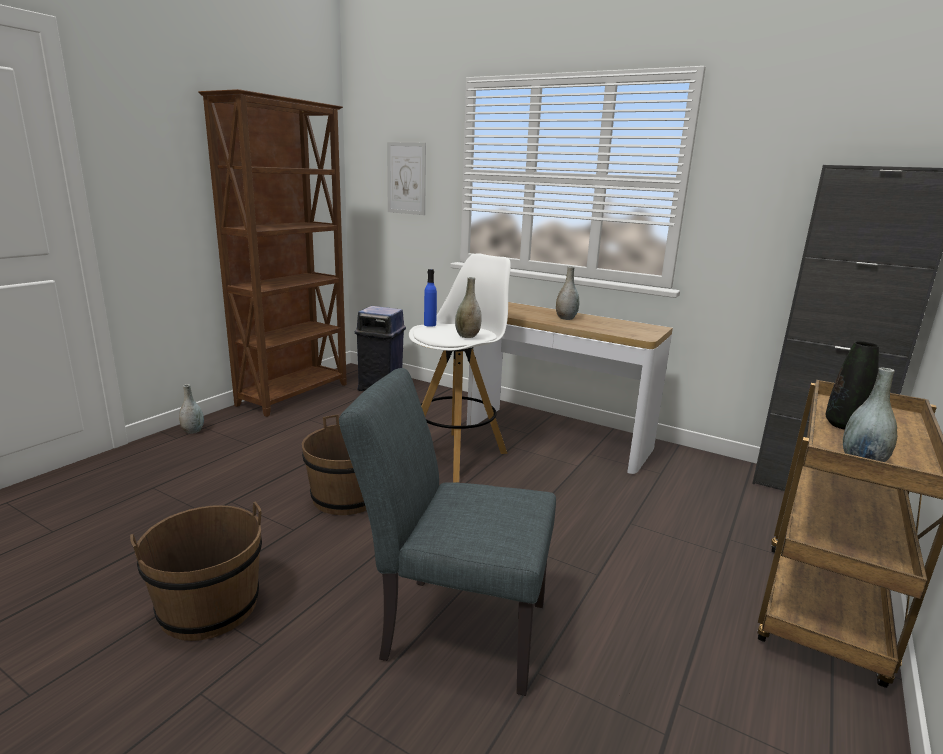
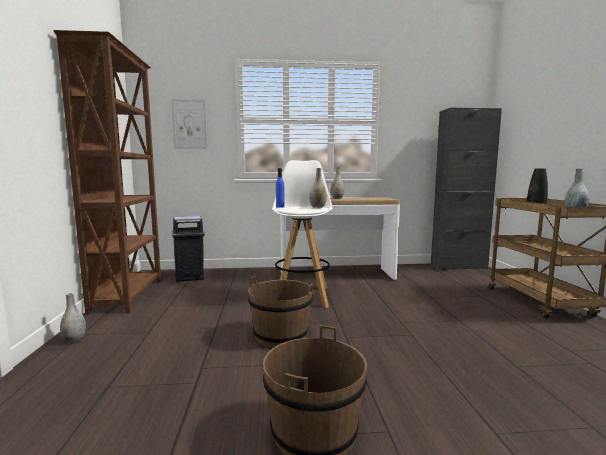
camera: 35 degrees left, 10 degrees down
(452, 627) = (454, 367): grey chair -> none

